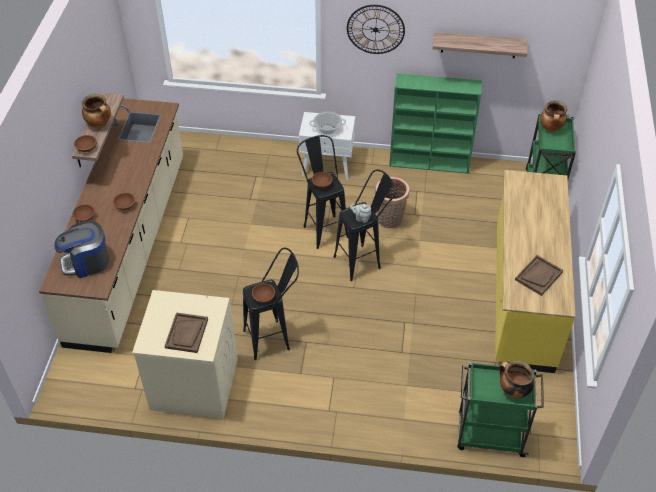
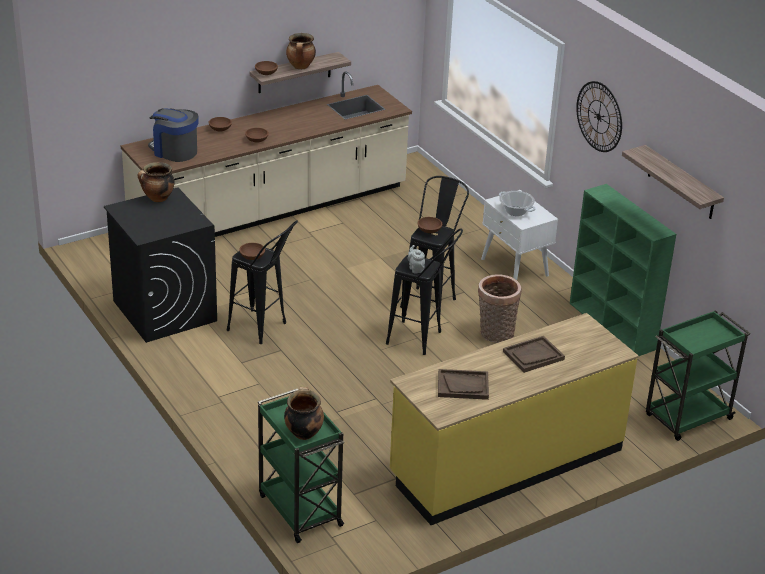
camera: 50 degrees right, 15 degrees down
(186, 333) = (151, 221): brown tray -> brown tray (533, 356)
(193, 384) = (164, 310): beige washing machine -> black washing machine
(551, 129) = (709, 330): cooking pot -> cooking pot (157, 199)

